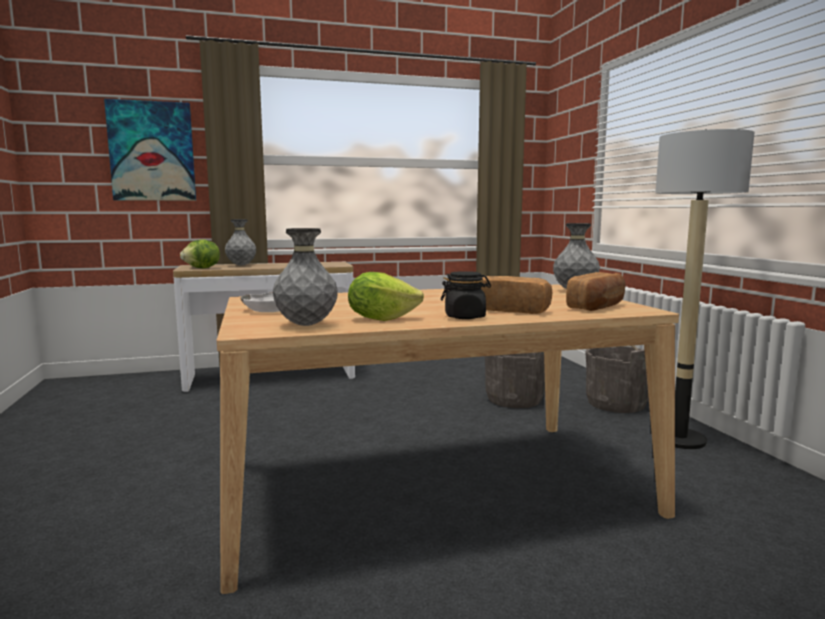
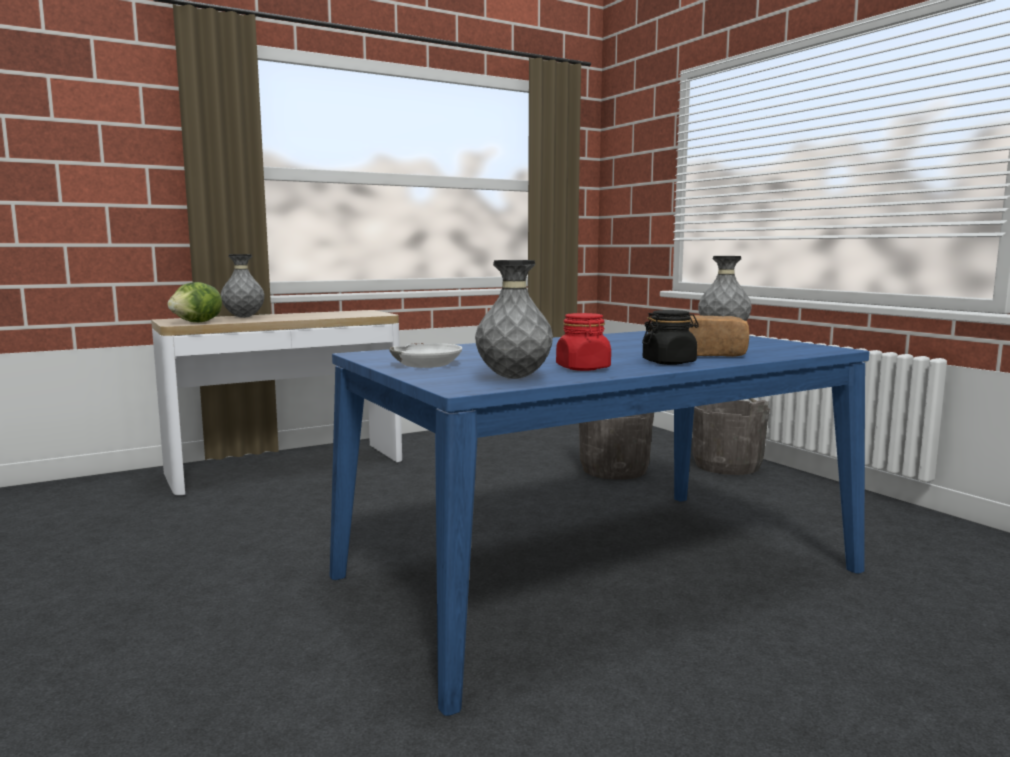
camera: 15 degrees left, 0 degrees up
(152, 151) = (100, 157): picture -> none
(381, 319) = (583, 368): lettuce -> red jar
(433, 488) = (599, 573): beige dining table -> blue dining table
(597, 306) = (779, 347): bread -> none
(679, 439) = (815, 495): floor lamp -> none

